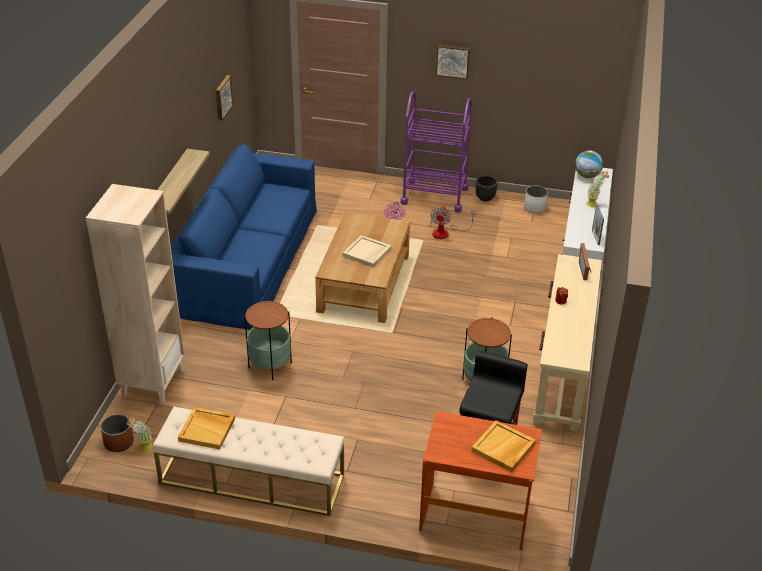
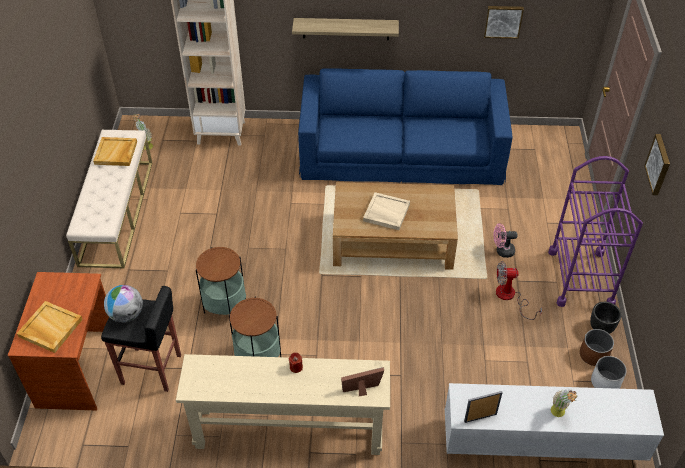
camera: 80 degrees right, 10 degrees up
(119, 442) = (151, 131): brown planter -> brown planter (593, 355)
(270, 365) = (255, 196): side table -> side table (225, 306)
(587, 176) = (627, 403): globe -> globe (126, 315)

